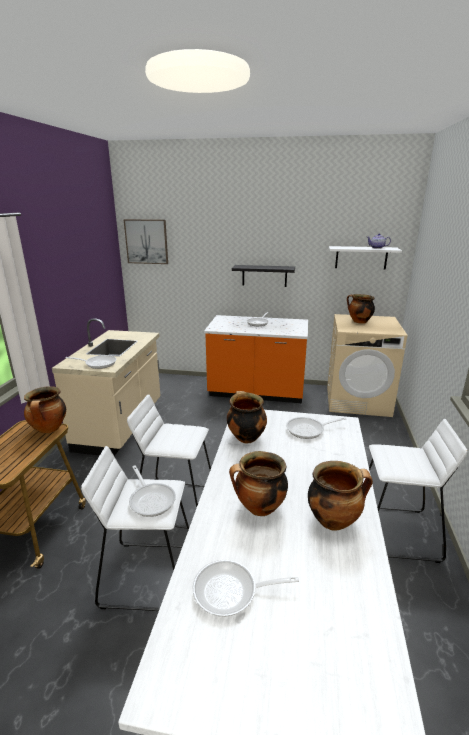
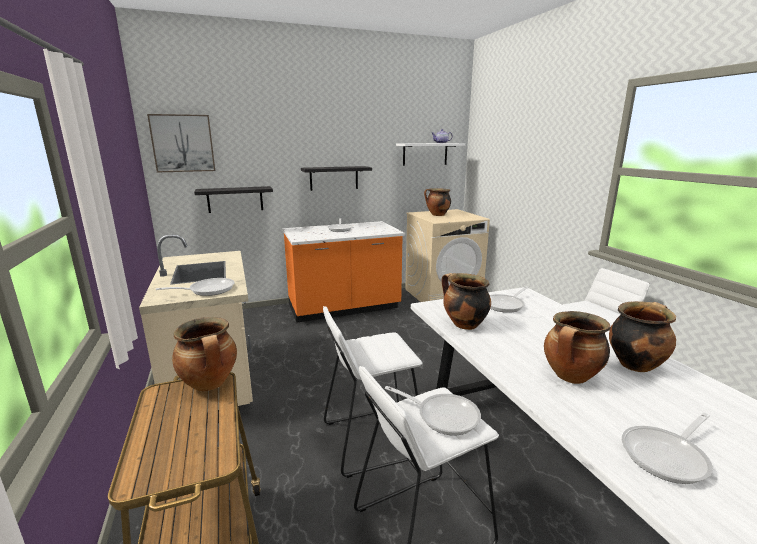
camera: 30 degrees left, 5 degrees down
(181, 287) = (235, 199): none -> black shelf

